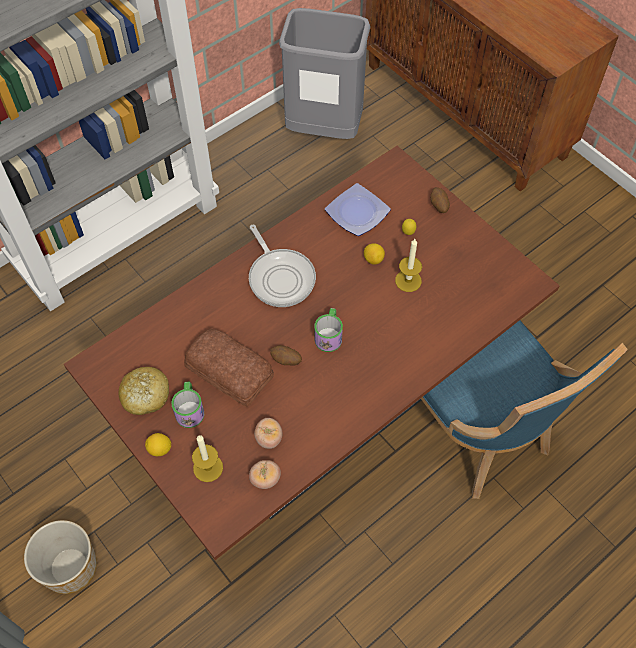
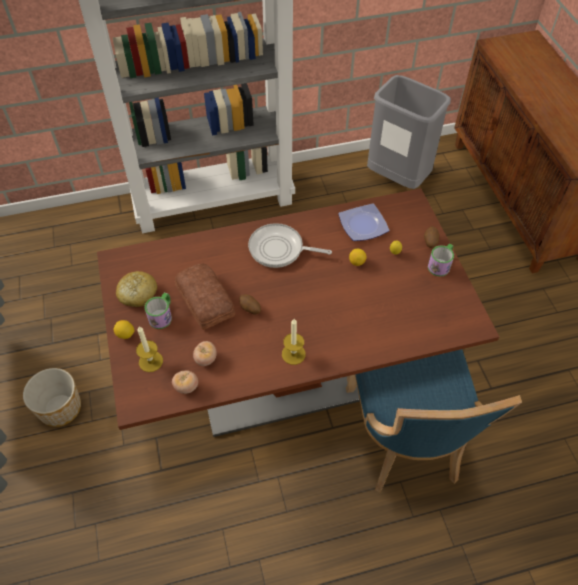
camera: 25 degrees right, 5 degrees down
(280, 277) = (279, 249): frying pan -> frying pan turned 105 degrees clockwise
(329, 335) = (292, 303): mug -> mug (440, 264)
(408, 281) = (375, 287): candle -> candle (293, 354)

